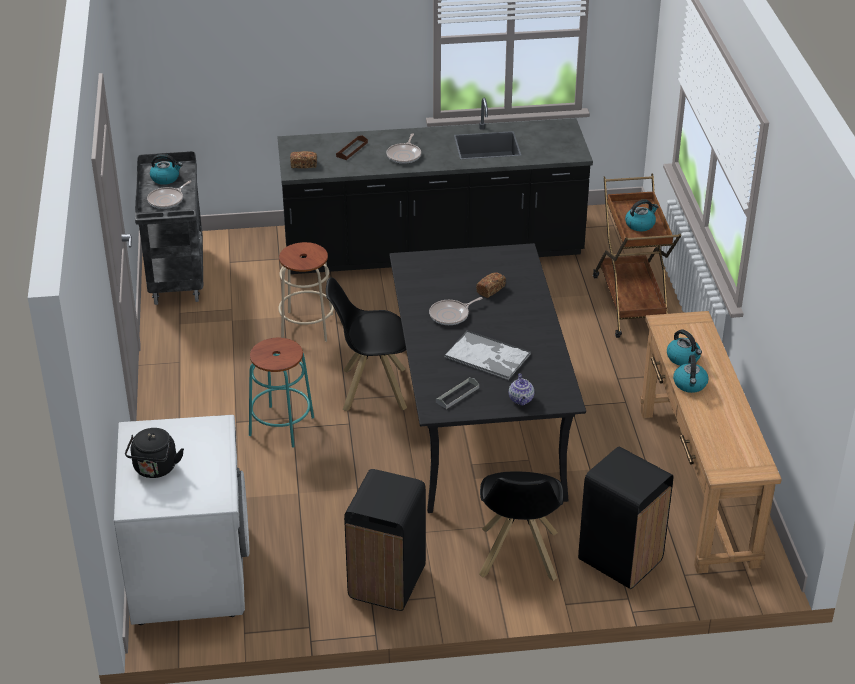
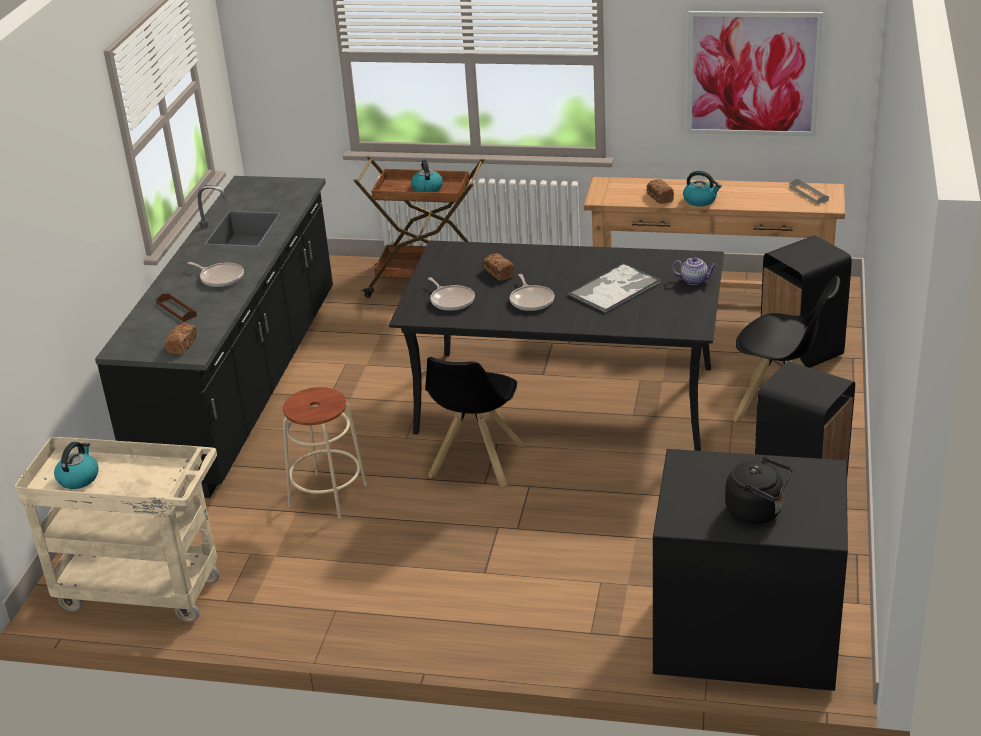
camera: 70 degrees left, 5 degrees down
(167, 200) = (136, 480): frying pan -> frying pan (451, 300)
(177, 279) = (147, 596): black cart -> beige cart
(191, 570) = (744, 635): white washing machine -> black washing machine
(281, 426) = (510, 537): turquoise stool -> none
(457, 395) = (672, 313): grey tray -> grey tray (808, 194)
(683, 358) = (660, 197): kettle -> bread
(796, 320) = (752, 73): none -> picture

